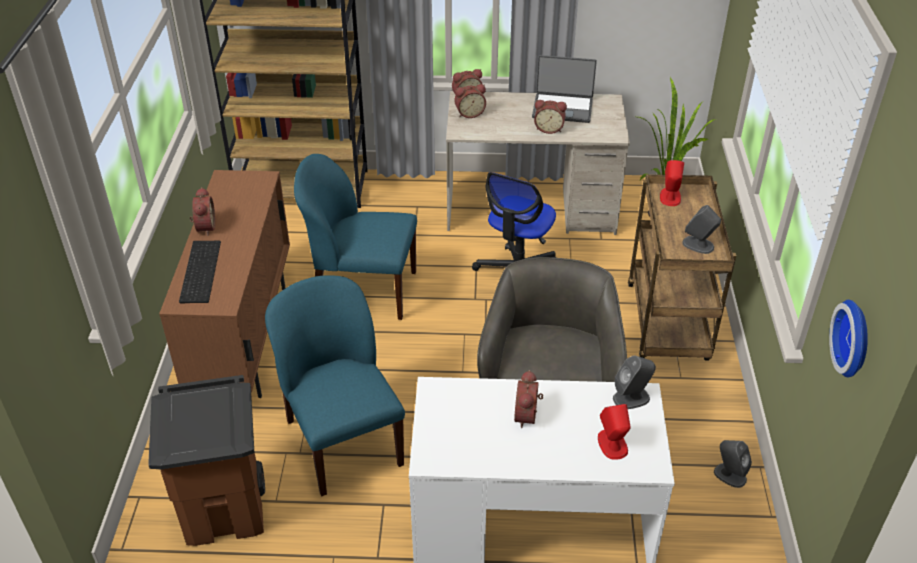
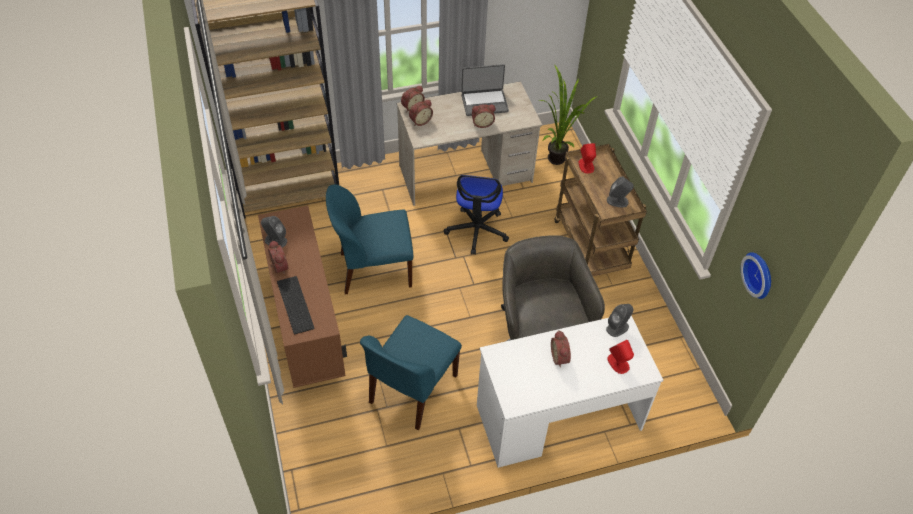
camera: 20 degrees left, 10 degrees up
(226, 510) = (356, 461): brown trash can -> none
(342, 441) = (412, 390): blue chair -> blue chair turned 105 degrees counterclockwise
(729, 475) = (664, 347): grey speaker -> grey speaker (275, 240)

